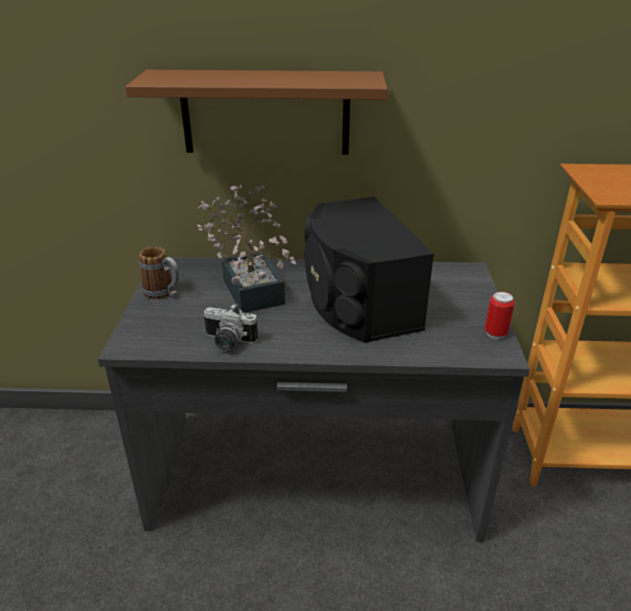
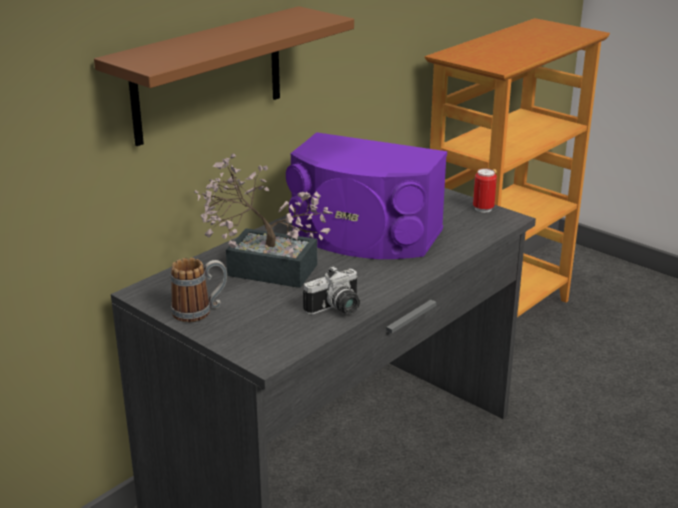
camera: 50 degrees left, 5 degrees down
(357, 302) = (363, 235): black speaker -> purple speaker

